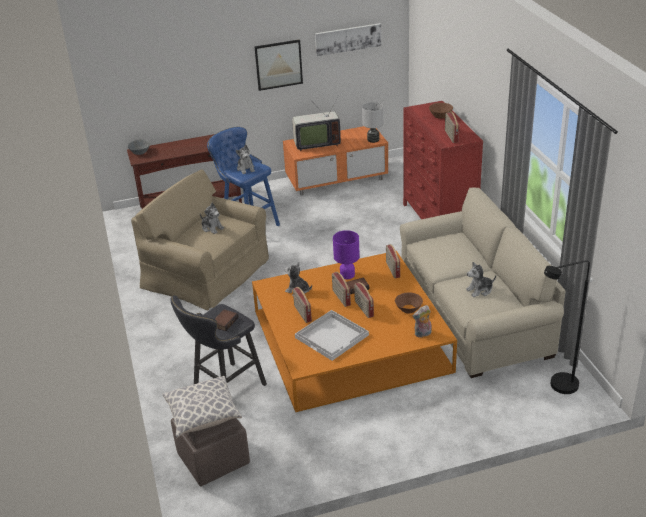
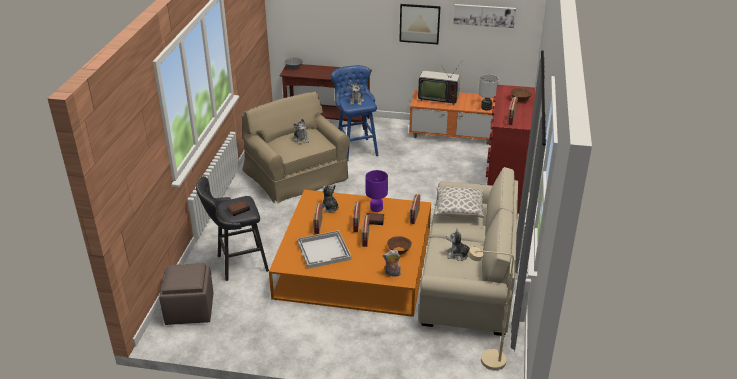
camera: 25 degrees right, 0 degrees up
(203, 416) = (182, 272): pillow -> pillow (458, 210)
(557, 387) = (485, 361): black floor lamp -> beige floor lamp

